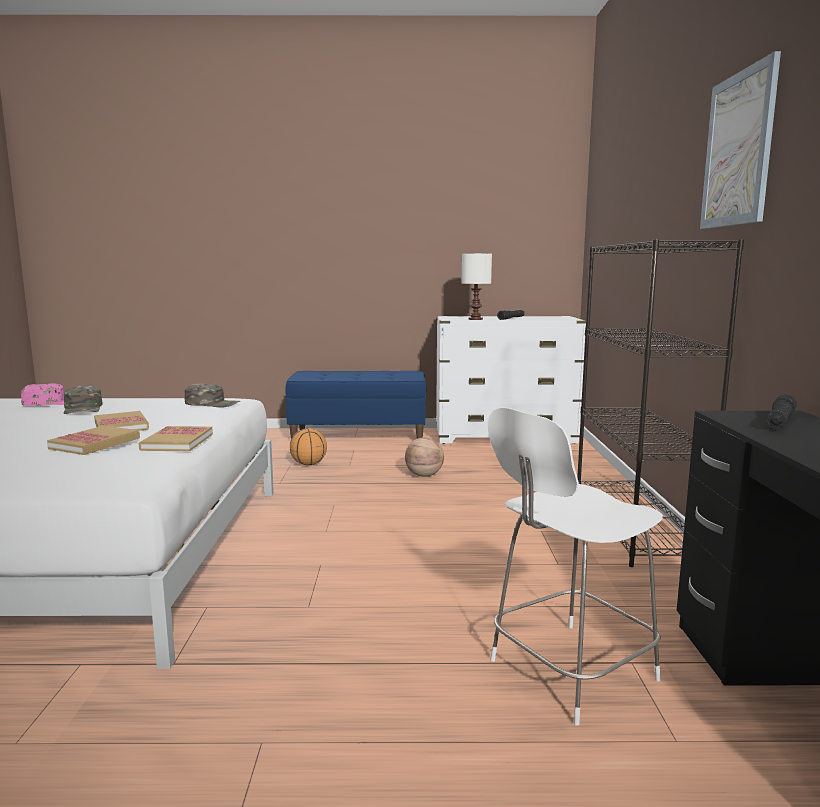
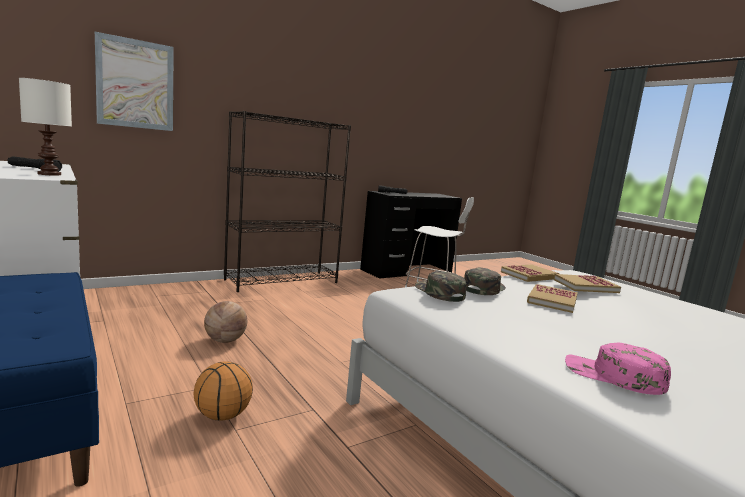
camera: 125 degrees left, 0 degrees up
(83, 408) = (574, 338): green cap -> green cap (483, 288)
(738, 150) = (315, 79): picture -> picture (135, 84)

